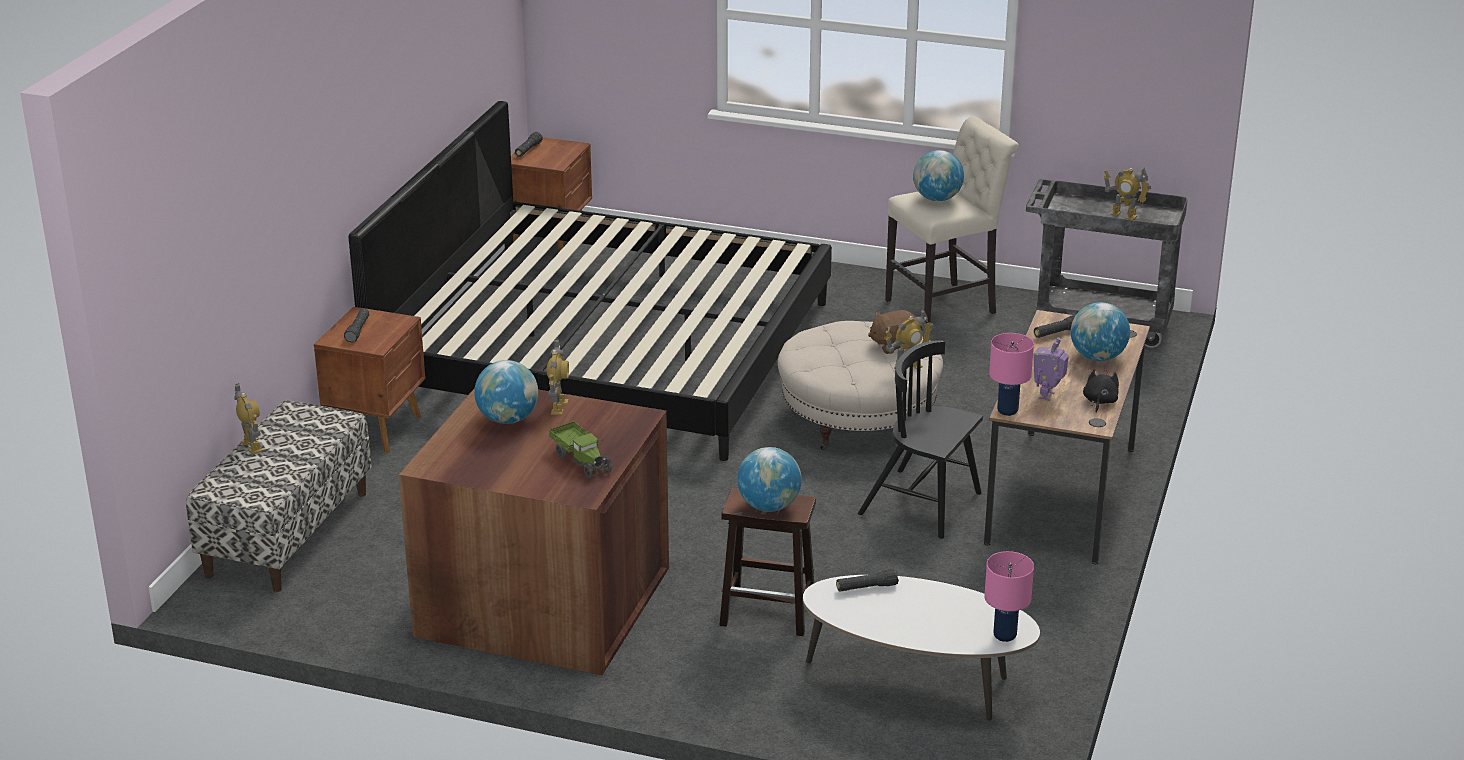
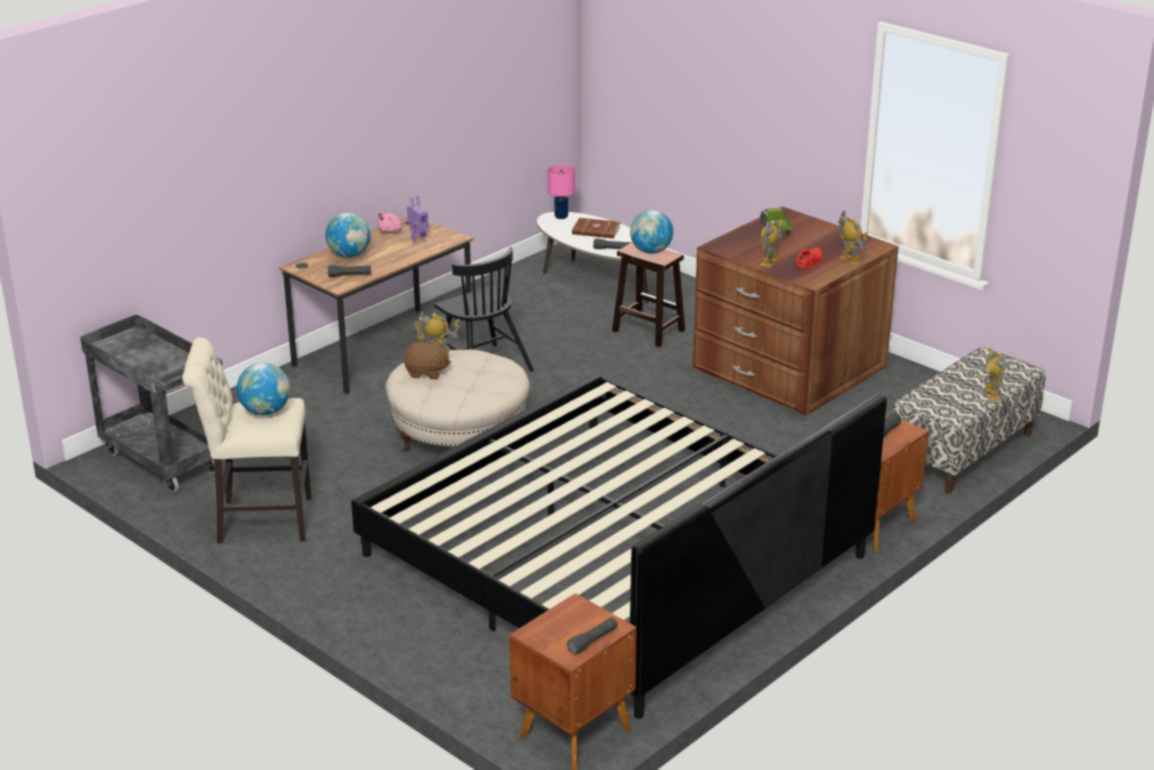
camera: 155 degrees left, 0 degrees up
(508, 419) = (809, 262): globe -> red shoe
(924, 619) = (596, 231): none -> brown book
(1007, 412) = (457, 238): pink table lamp -> none
(1099, 401) = (391, 231): black plush toy -> pink plush toy
(1123, 215) = (141, 353): toy robot -> toy robot (850, 260)

